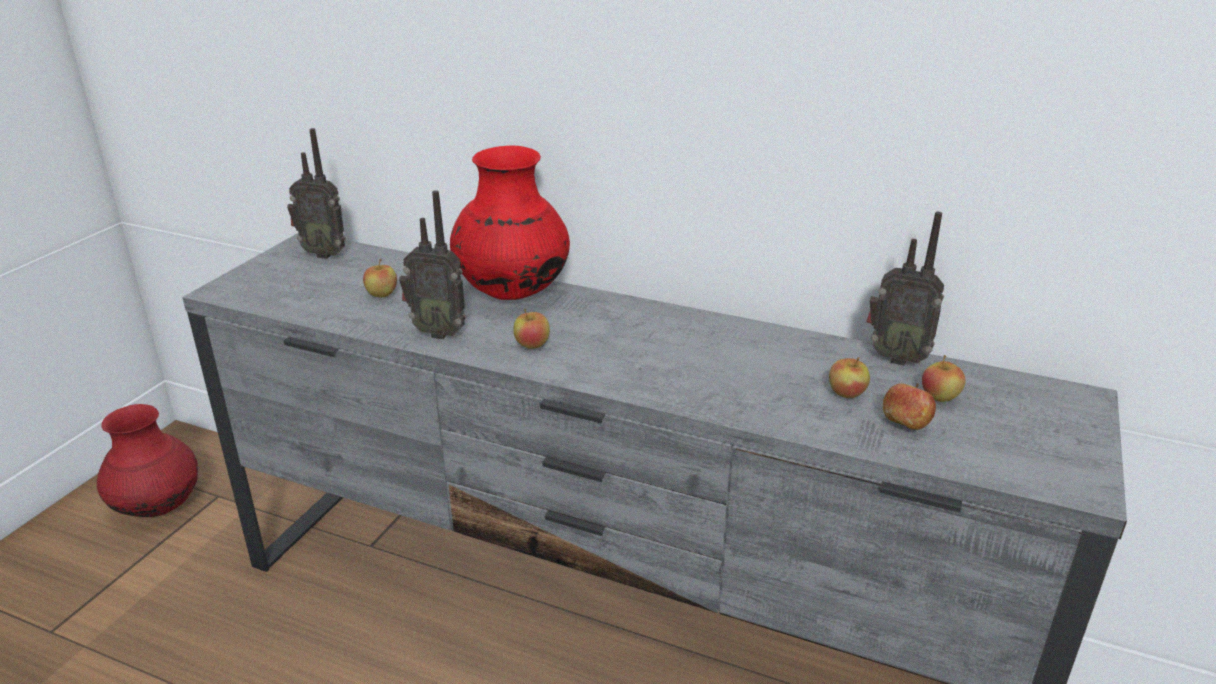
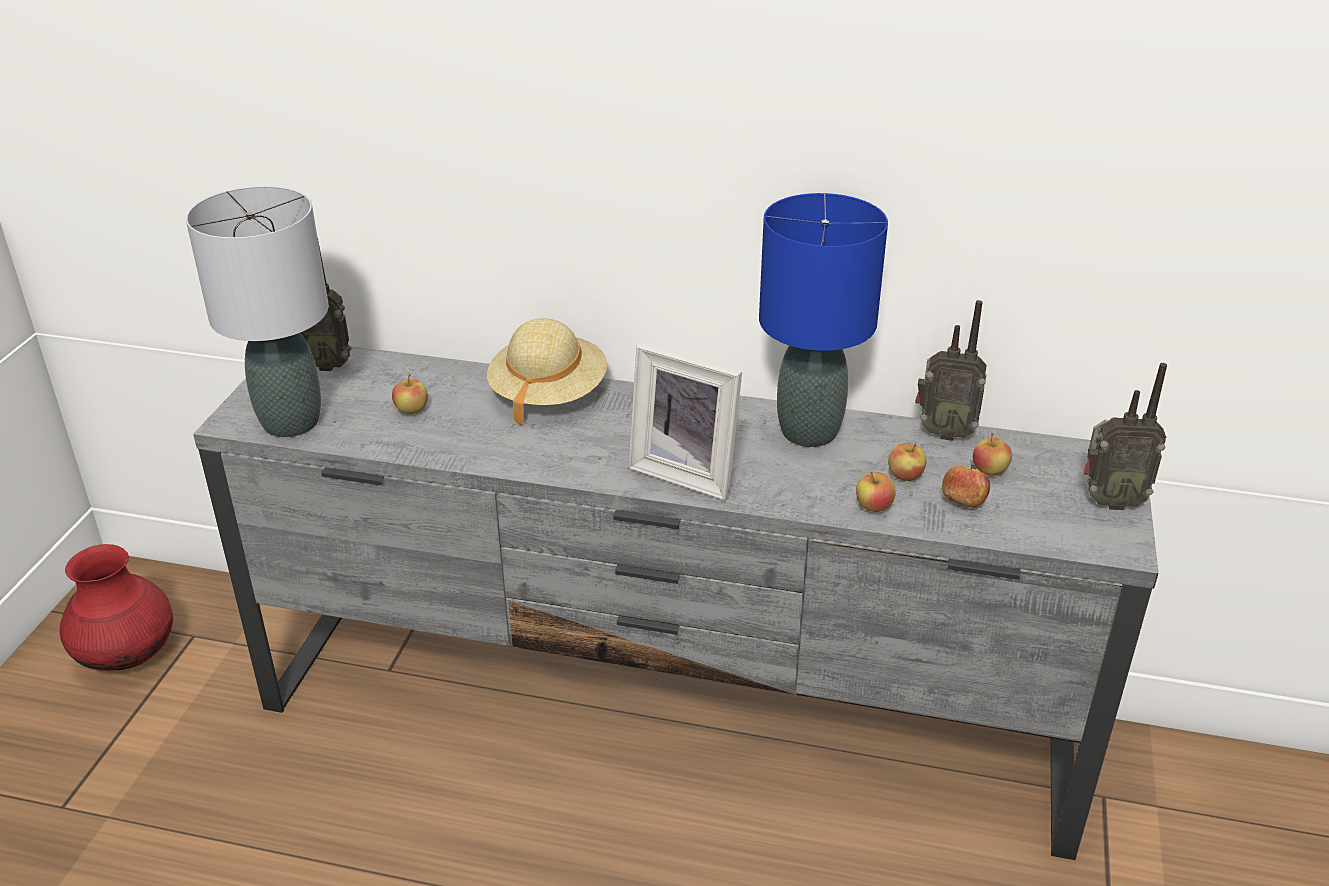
camera: 10 degrees left, 5 degrees up
(271, 294) = (291, 421): none -> grey table lamp
(439, 332) = (490, 449): radio -> radio (1109, 501)
(512, 292) = (548, 394): red vase -> beige hat
(532, 345) = (591, 455): apple -> apple (873, 507)
(621, 369) = (687, 472): none -> picture frame
(754, 344) = (808, 431): none -> blue table lamp

